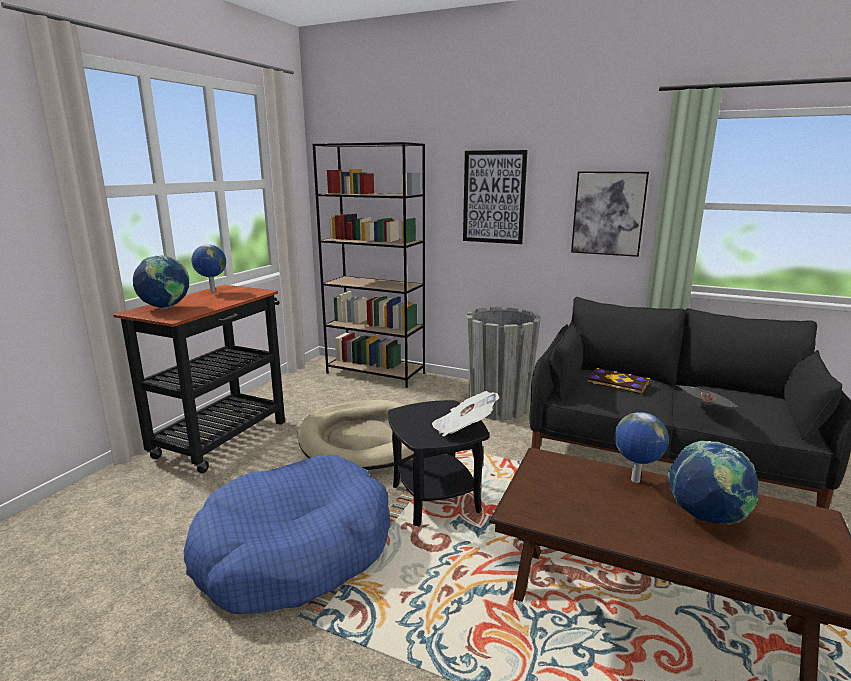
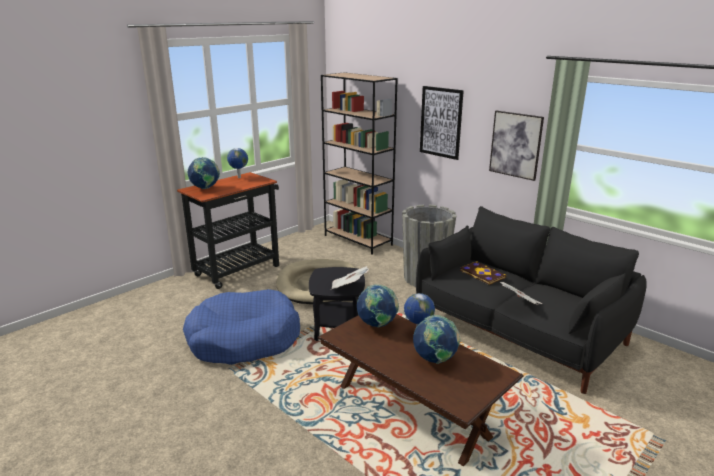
camera: 20 degrees right, 5 degrees up
(563, 478) = (377, 325): none -> globe

